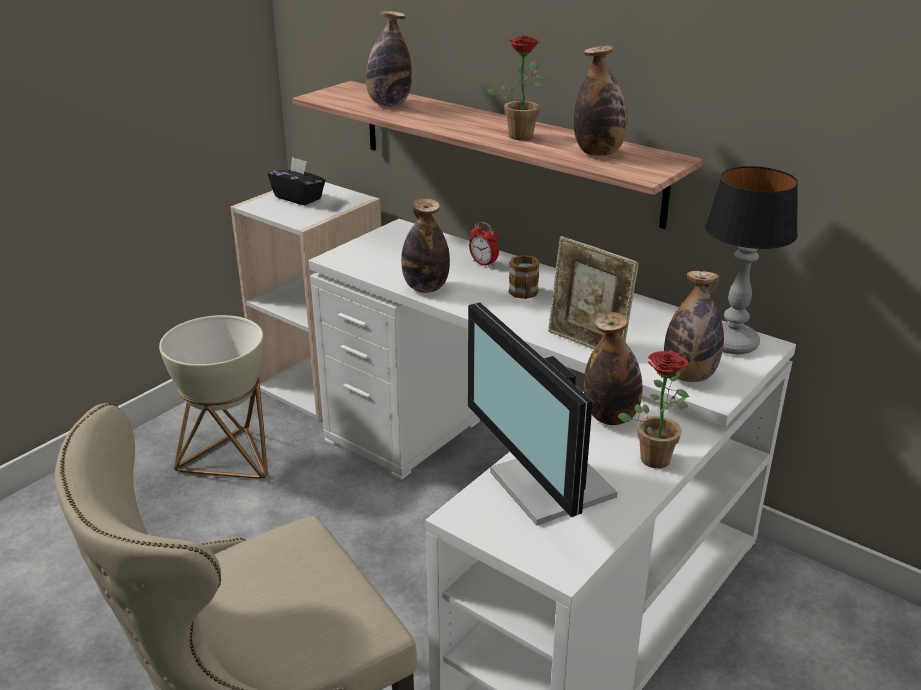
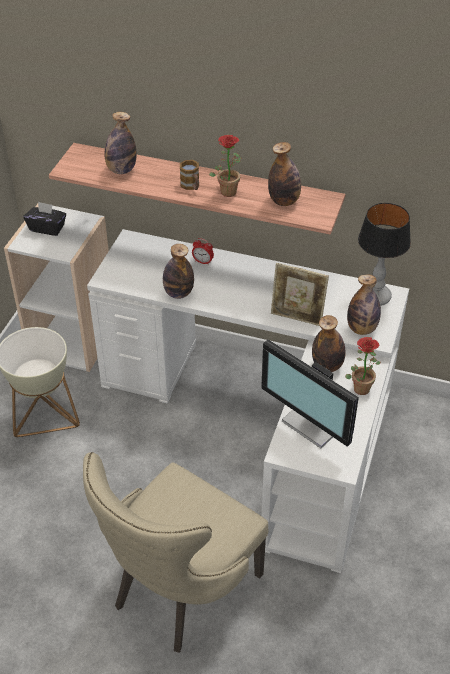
camera: 20 degrees left, 15 degrees up
(524, 295) = (242, 285): mug -> mug (191, 186)

